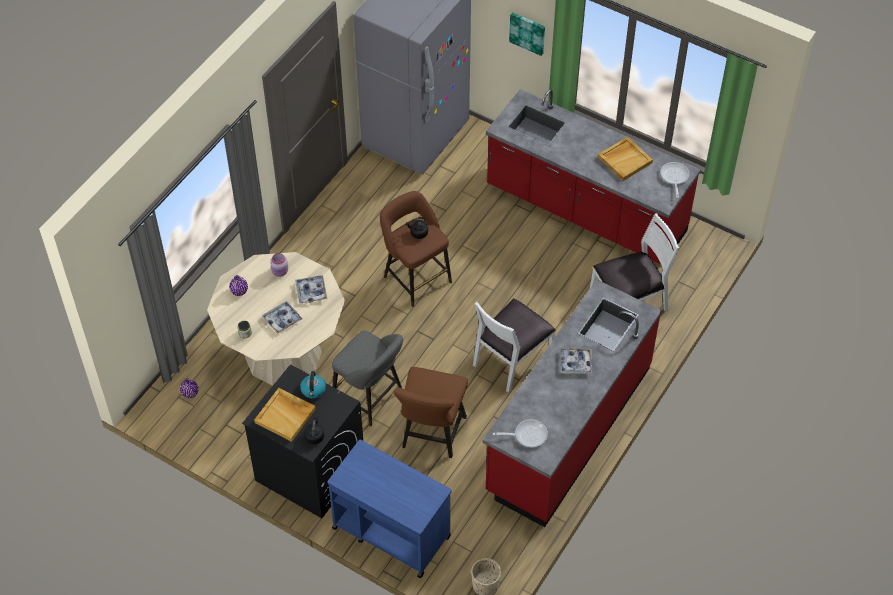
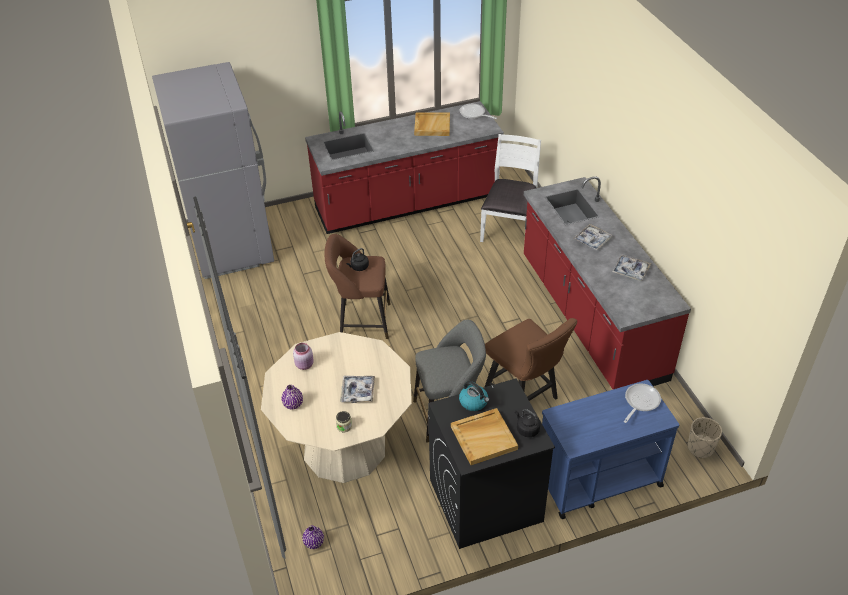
camera: 50 degrees left, 10 degrees down
(311, 291) = (349, 356): tray -> tray (630, 271)
(511, 359) = (496, 311): white chair -> none
(527, 435) = (639, 300): frying pan -> frying pan (640, 402)
(528, 33) = (290, 79): picture -> none

